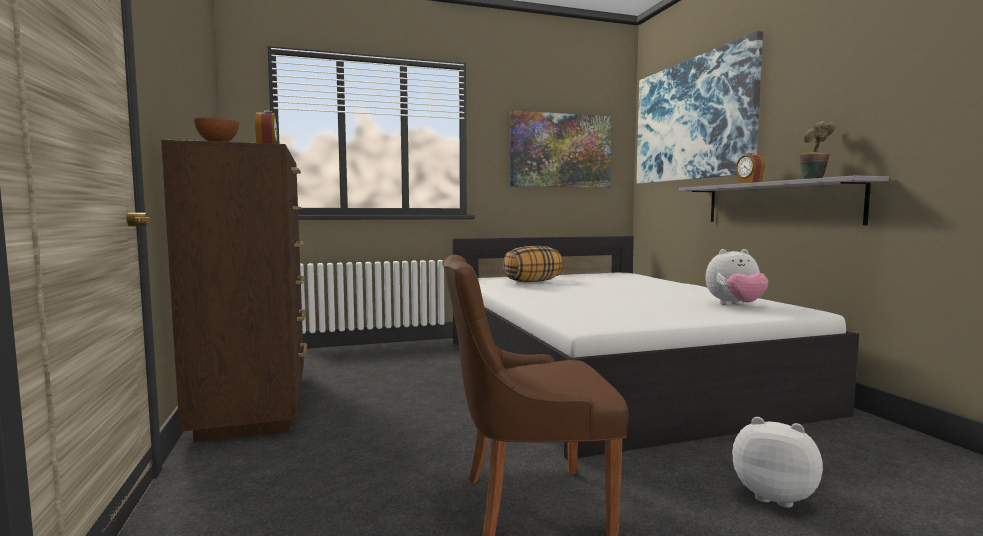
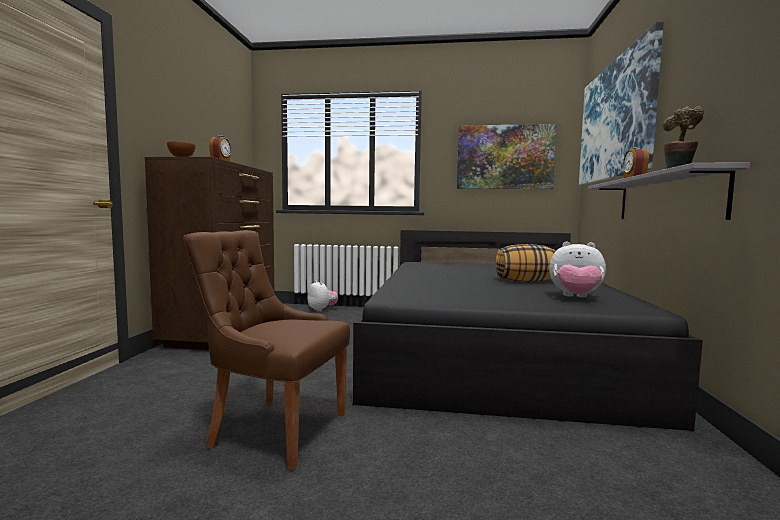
camera: 25 degrees right, 0 degrees up
(533, 281) = (446, 266): pillow -> pillow (525, 281)
(608, 371) = (490, 349): white bed -> black bed
(773, 496) = (480, 475): plush toy -> plush toy (322, 310)

